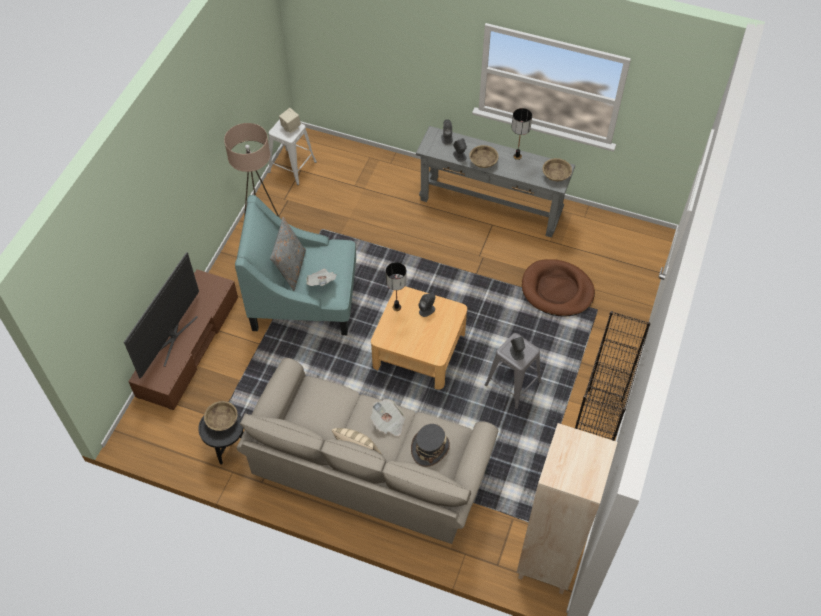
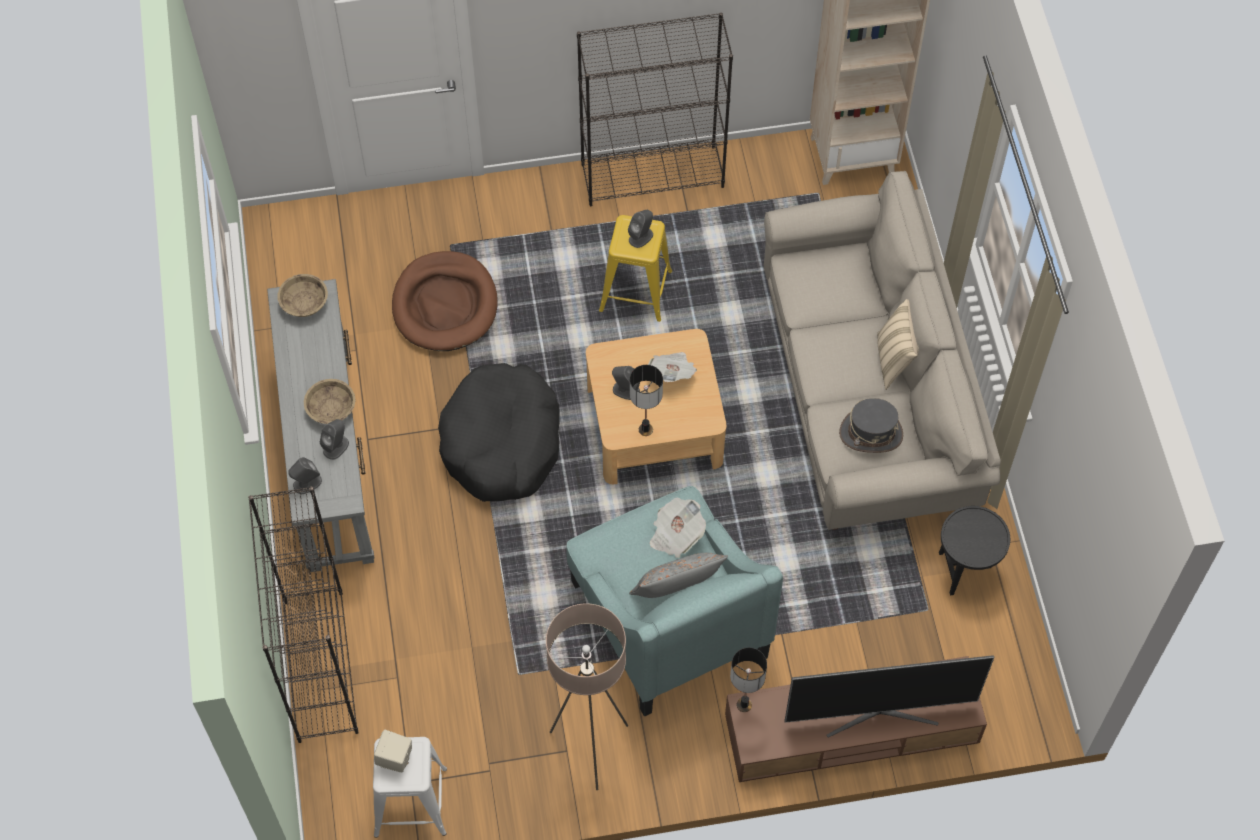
camera: 120 degrees left, 5 degrees up
(222, 420) = (966, 540): beige bowl -> none
(381, 161) = (320, 665): none -> black bookcase
(388, 423) = (829, 348): newspaper -> newspaper (671, 373)
(430, 448) = (833, 284): grey hat -> grey hat (871, 434)
(453, 277) = (502, 442): none -> black dog bed
(512, 383) = (636, 291): grey stool -> yellow stool
(517, 156) = (292, 369): table lamp -> table lamp (743, 705)

